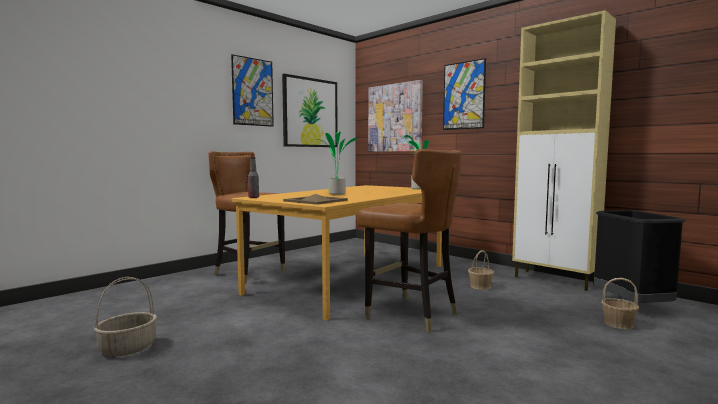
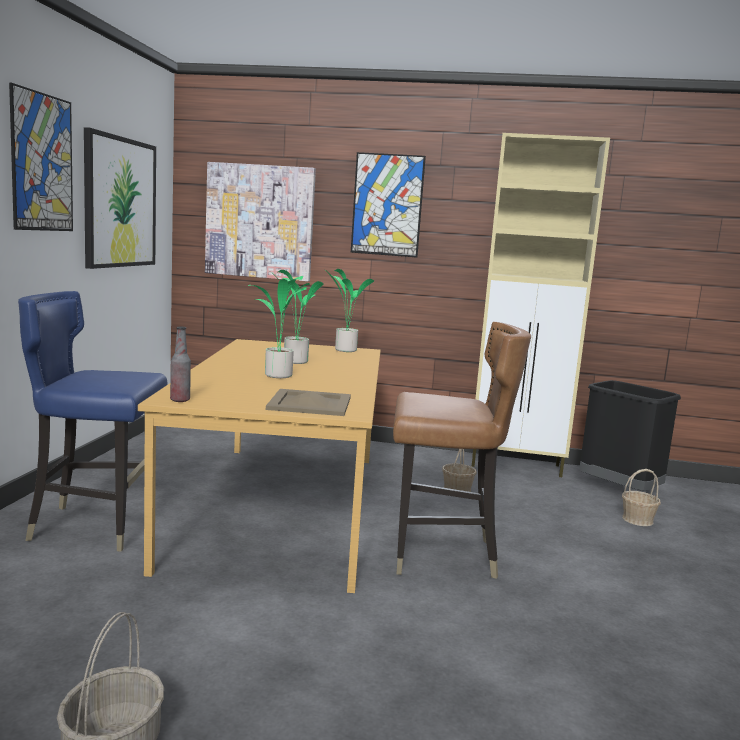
camera: 35 degrees left, 5 degrees up
(249, 274) = (95, 526): brown chair -> blue chair
(366, 191) = (293, 361): none -> potted plant

